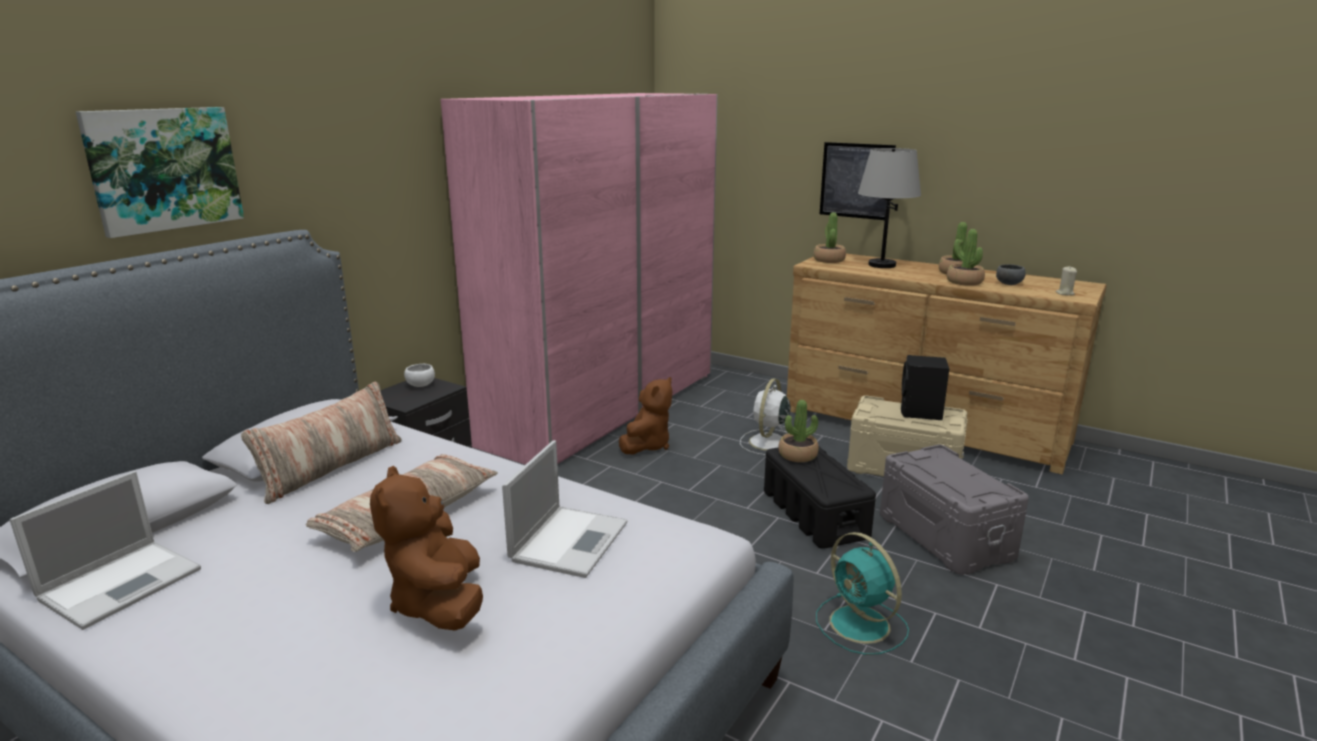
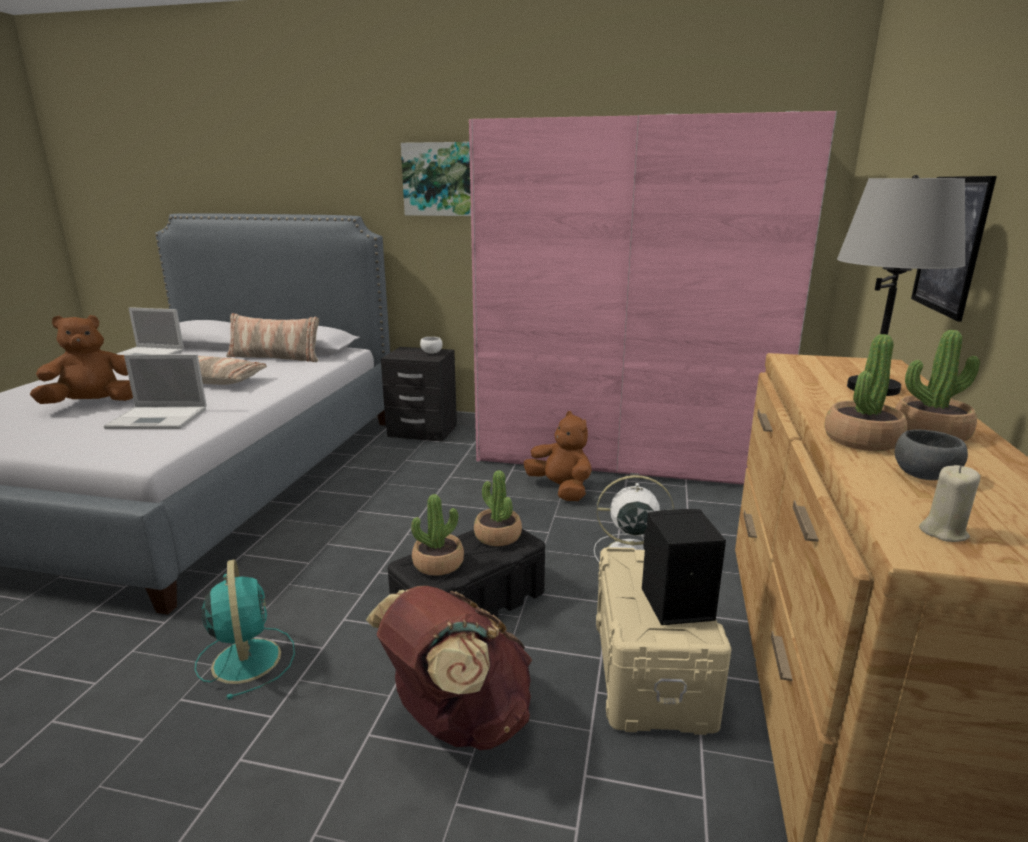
camera: 70 degrees right, 0 degrees up
(164, 169) = (293, 168): picture -> picture (442, 179)
(647, 445) = (561, 489): brown plush toy -> brown plush toy turned 135 degrees counterclockwise
(829, 260) = (837, 363): potted plant -> potted plant (438, 563)
(861, 625) = (246, 658): turquoise fan -> turquoise fan turned 120 degrees clockwise
(944, 537) = (457, 720): grey storage box -> brown backpack

